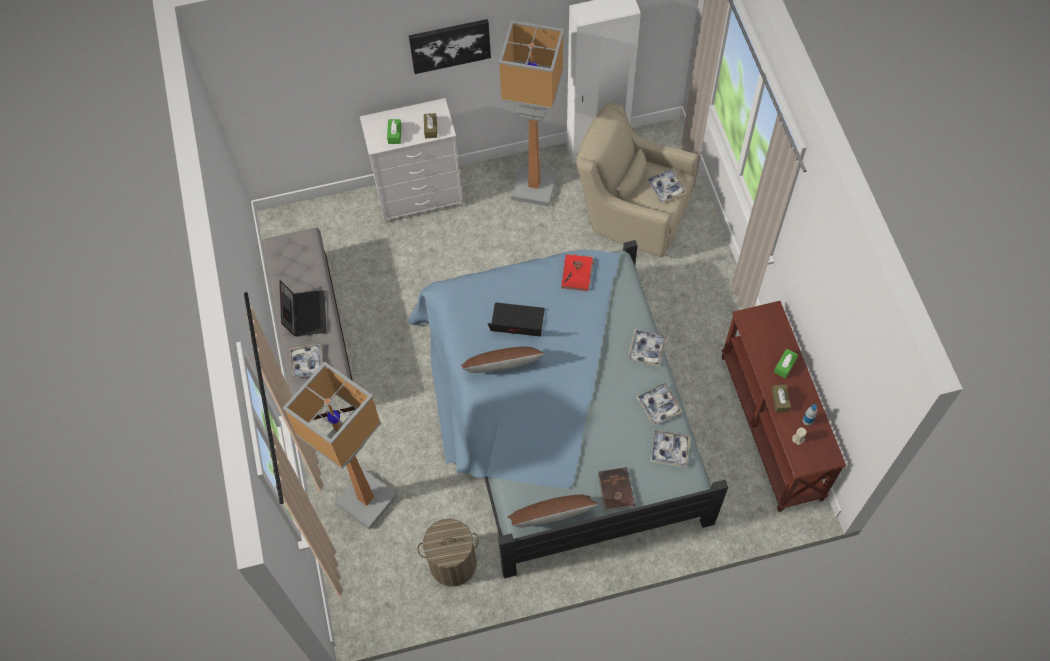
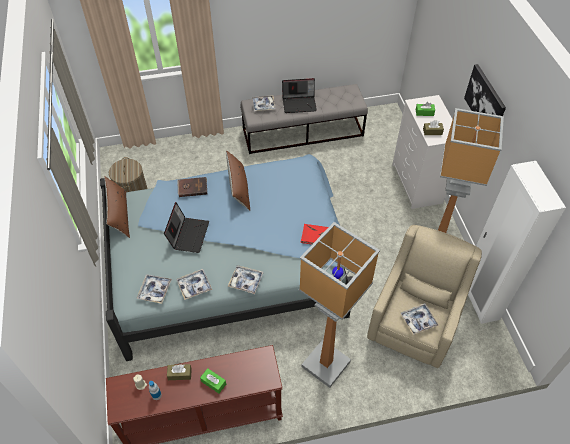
camera: 90 degrees right, 10 degrees down
(365, 500) = (185, 158): floor lamp -> floor lamp (325, 363)
(516, 324) = (273, 197): laptop -> laptop (188, 234)
(615, 490) = (130, 253): brown book -> brown book (192, 187)

